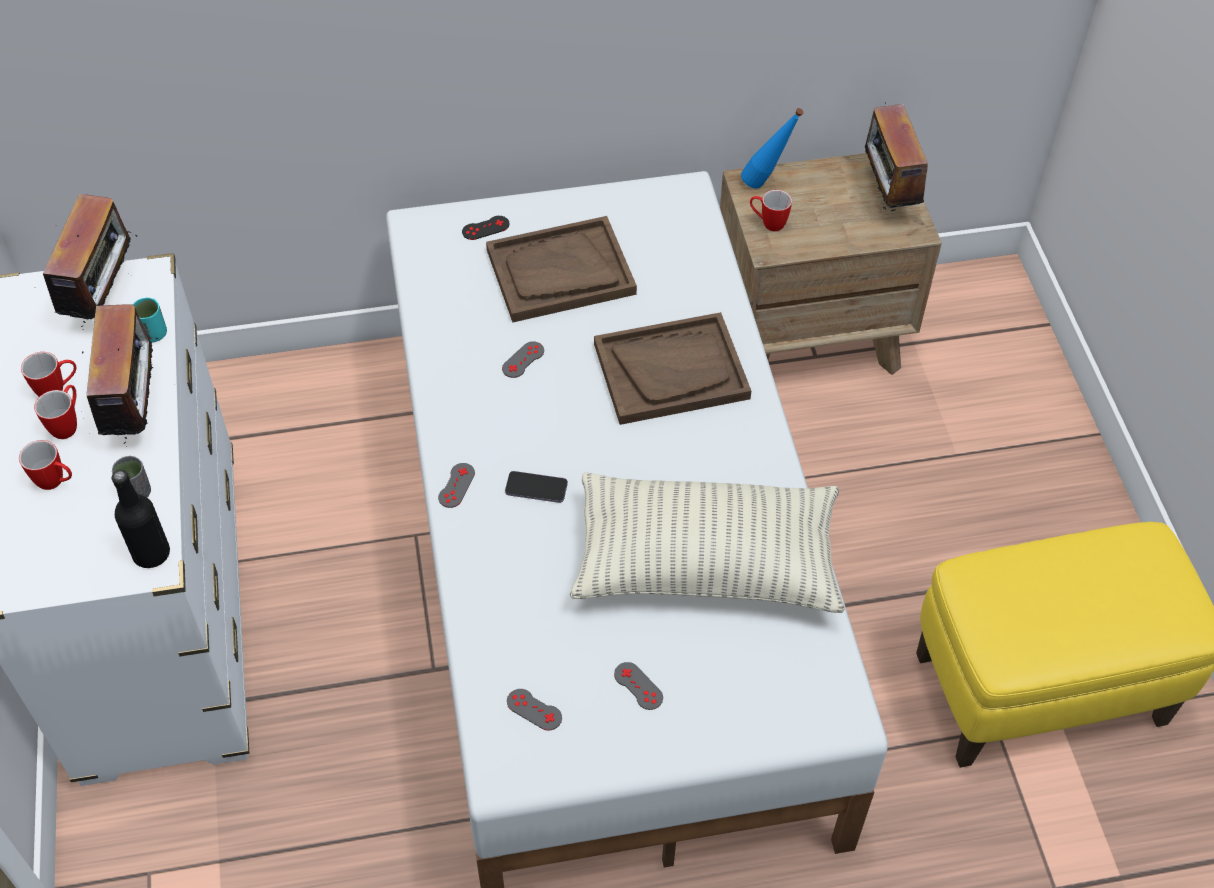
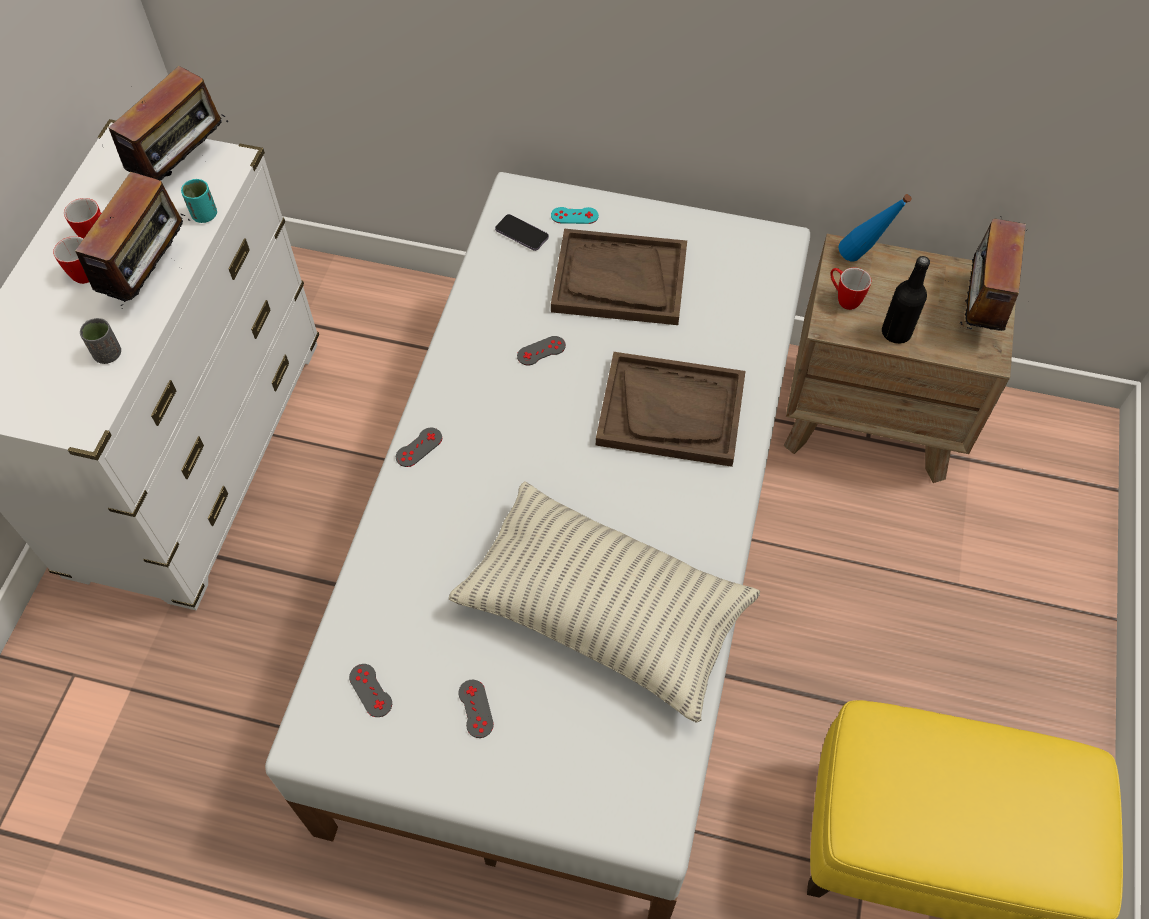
camera: 25 degrees right, 5 degrees up
(56, 482) = (51, 320): mug -> none
(151, 554) = (87, 415): black bottle -> black bottle (896, 333)
(485, 228) = (574, 216): black game controller -> turquoise game controller
(536, 488) = (487, 477): phone -> phone (522, 234)

